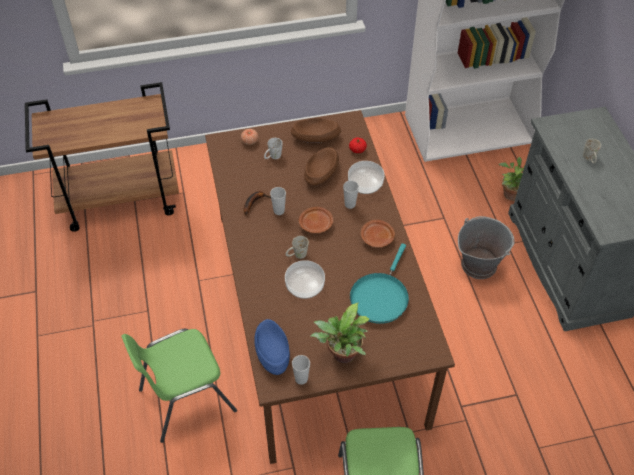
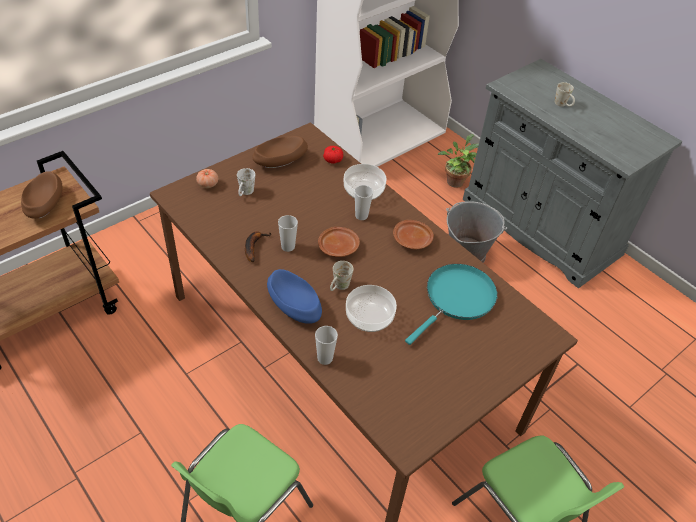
camera: 30 degrees left, 5 degrees down
(272, 352) = (381, 407): blue bowl -> blue bowl (293, 305)
(301, 379) = (434, 424): cup -> cup (325, 358)
(321, 173) = (310, 194): brown bowl -> brown bowl (45, 204)
(342, 356) = (460, 378): potted plant -> none
(380, 296) = (457, 299): turquoise frying pan -> turquoise frying pan turned 135 degrees counterclockwise

